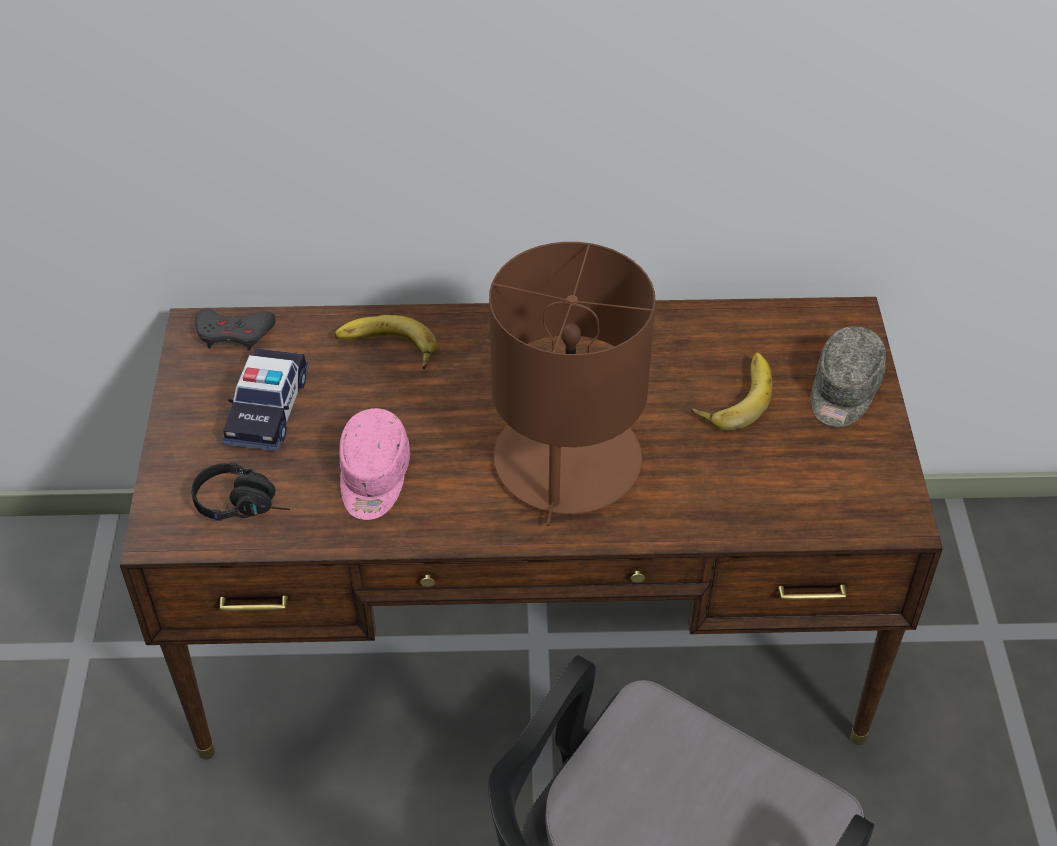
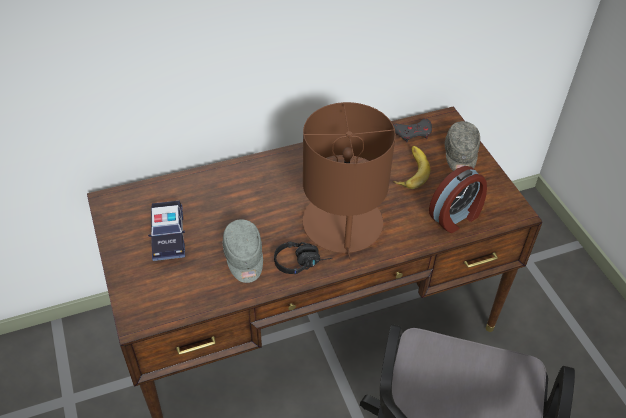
camera: 20 degrees left, 0 degrees up
(234, 333) = (130, 198): grey game controller -> grey game controller (412, 133)
(245, 504) = (179, 291): black headphones -> black headphones (302, 262)
(373, 478) = (244, 258): pink cap -> grey cap
(386, 350) = (220, 188): banana -> none
(779, 499) = (456, 217): none -> alarm clock

